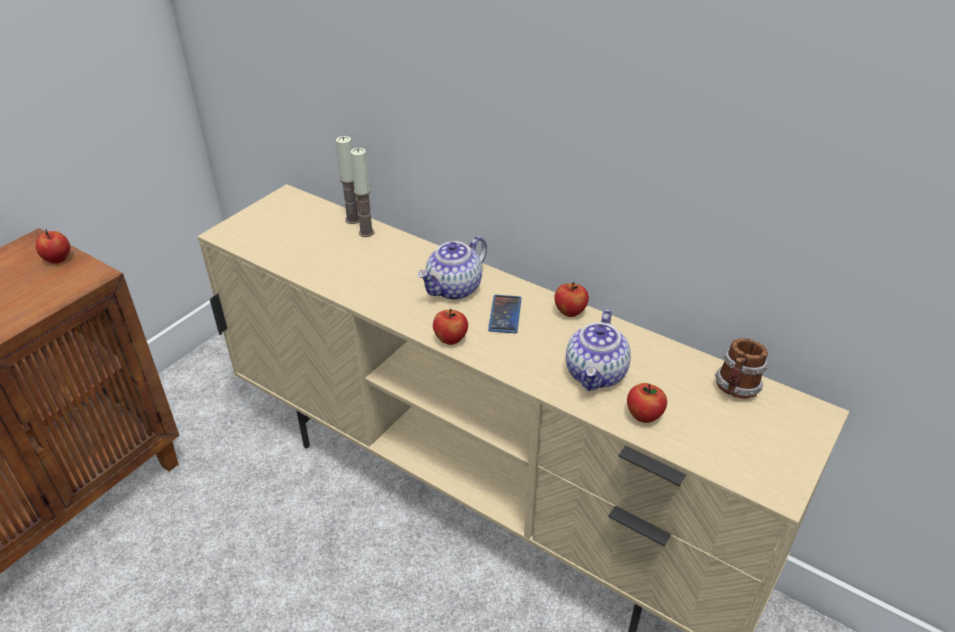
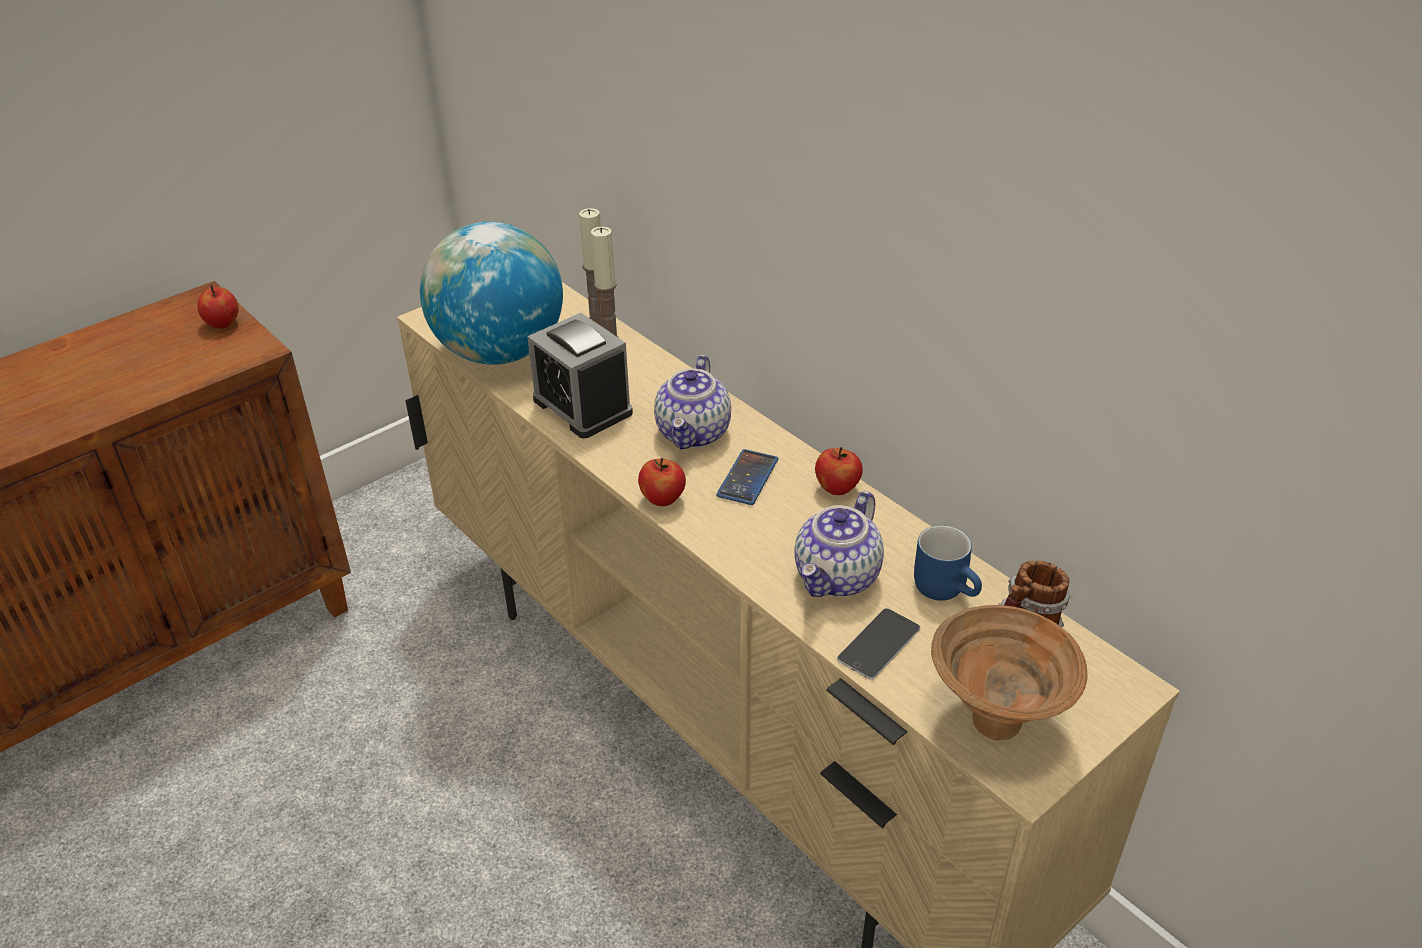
camera: 15 degrees right, 0 degrees up
(288, 252) = (500, 353): none -> globe
(365, 281) = (582, 406): none -> alarm clock
(454, 289) = (694, 433): teapot -> teapot turned 45 degrees counterclockwise
(644, 416) = (879, 644): apple -> phone
(672, 368) = (947, 588): none -> blue mug
(741, 454) = (993, 718): none -> brown bowl

